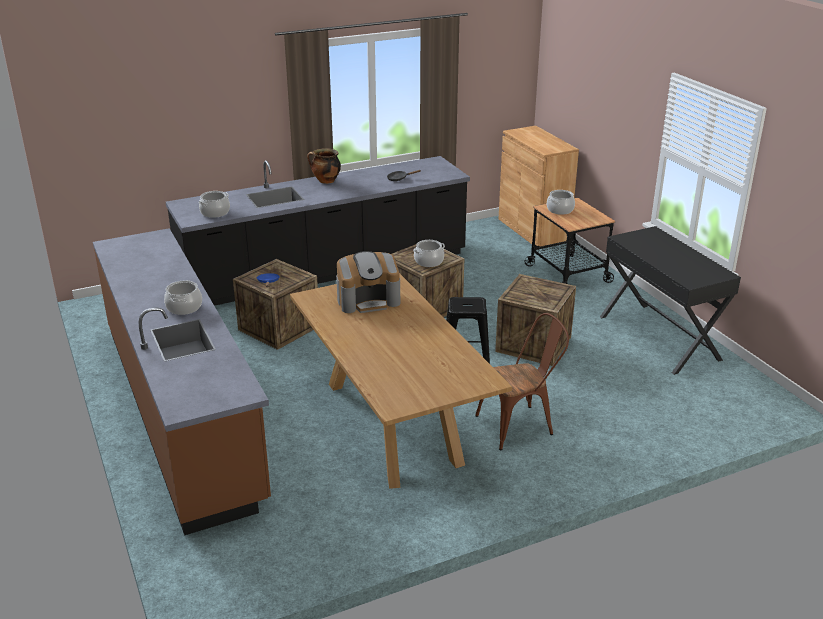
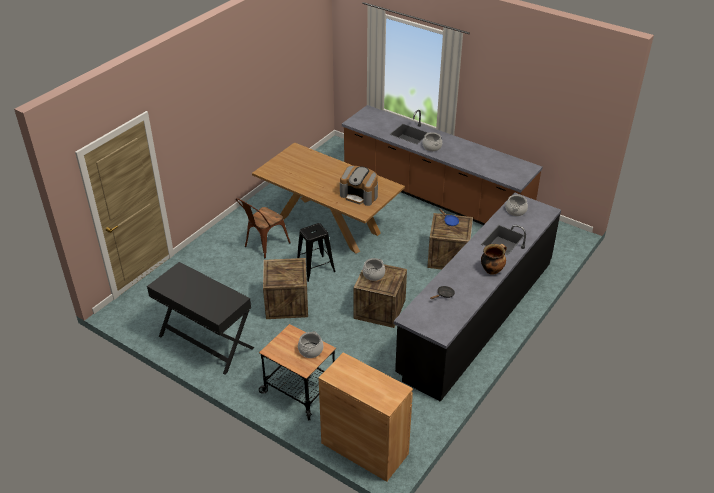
camera: 150 degrees right, 10 degrees up
(368, 300) = (359, 195): coffee machine -> coffee machine turned 105 degrees counterclockwise

